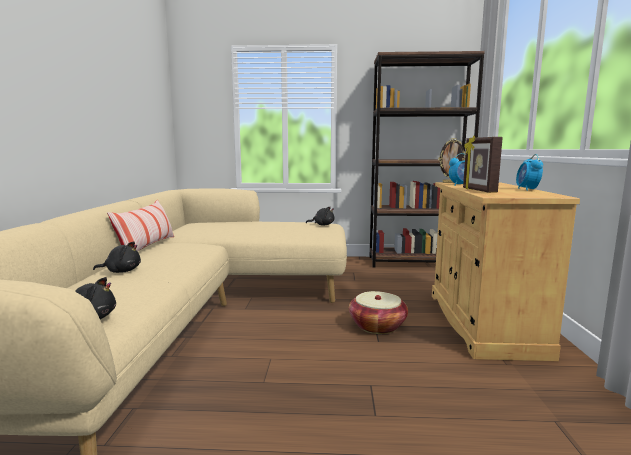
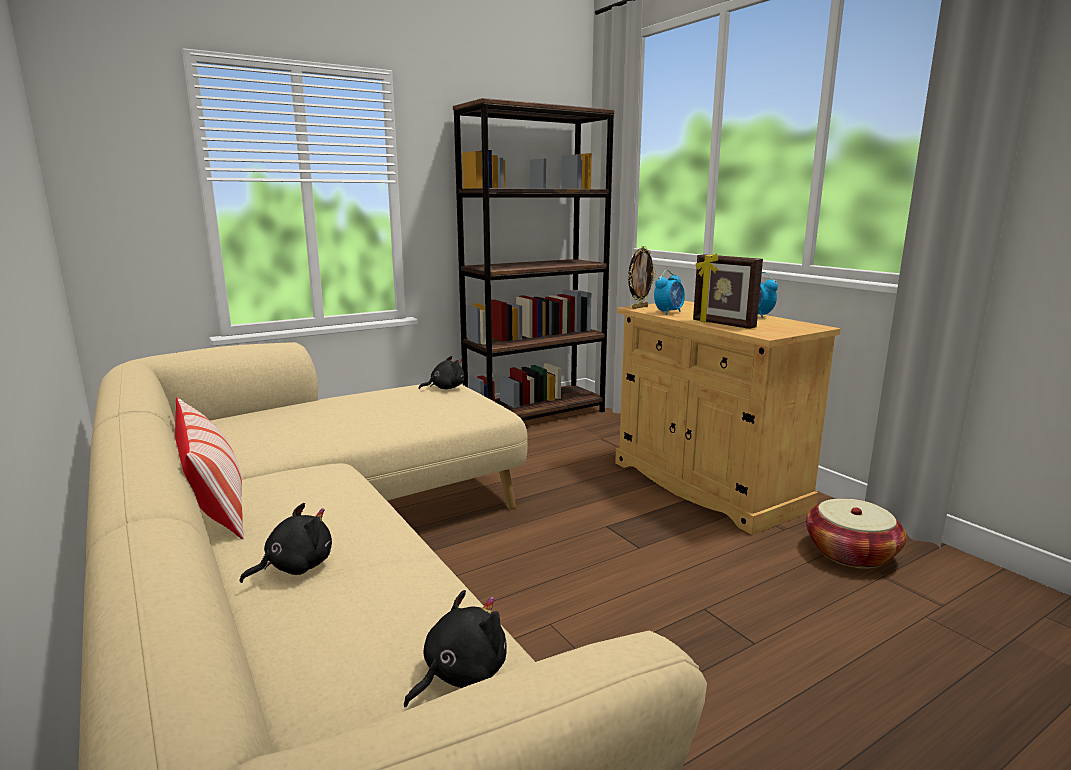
camera: 35 degrees left, 5 degrees up
(377, 326) = (611, 526): basket -> basket (850, 553)

